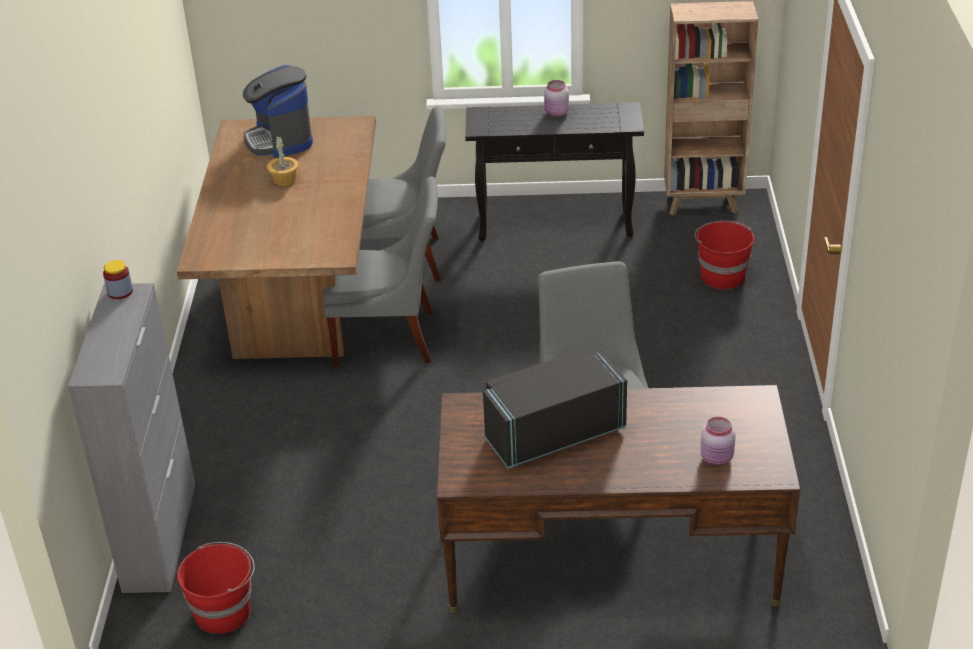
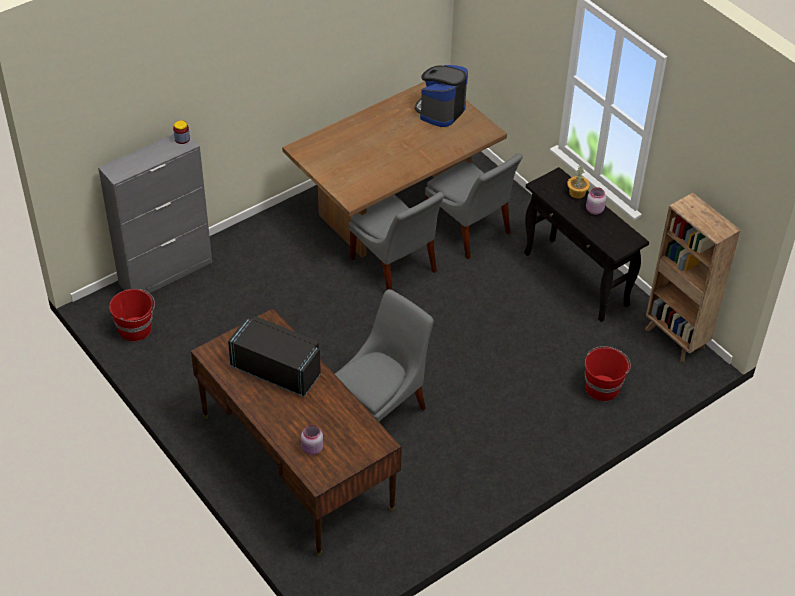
camera: 50 degrees right, 10 degrees up
(285, 180) = (403, 136): potted plant -> potted plant (577, 193)

